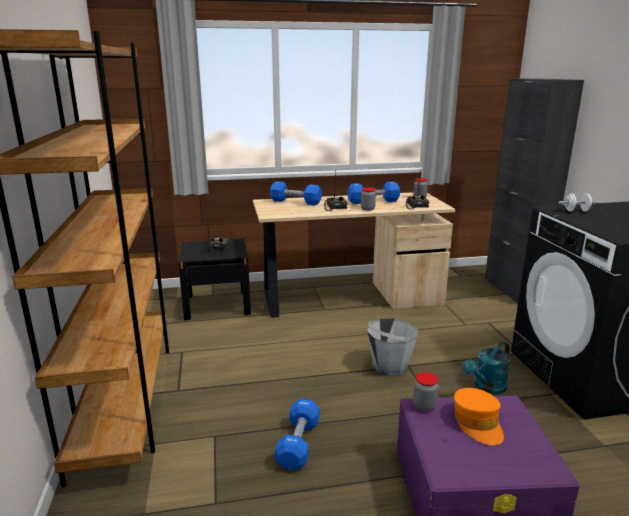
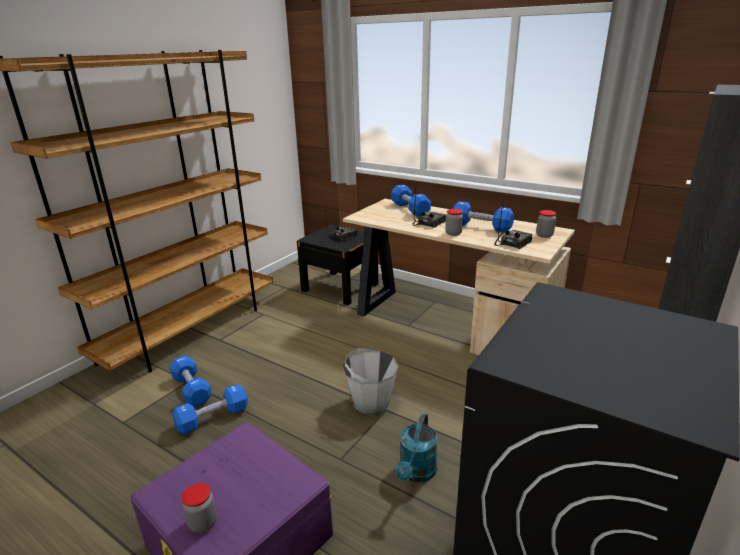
camera: 45 degrees right, 5 degrees up
(233, 438) = (192, 389): none -> blue dumbbell
(424, 406) = (245, 437): jar -> jar (203, 523)
(477, 423) = (248, 478): orange cap -> none
(486, 387) = (416, 473): turquoise watering can -> turquoise watering can turned 75 degrees counterclockwise
(576, 211) = (573, 306): white dumbbell -> none

